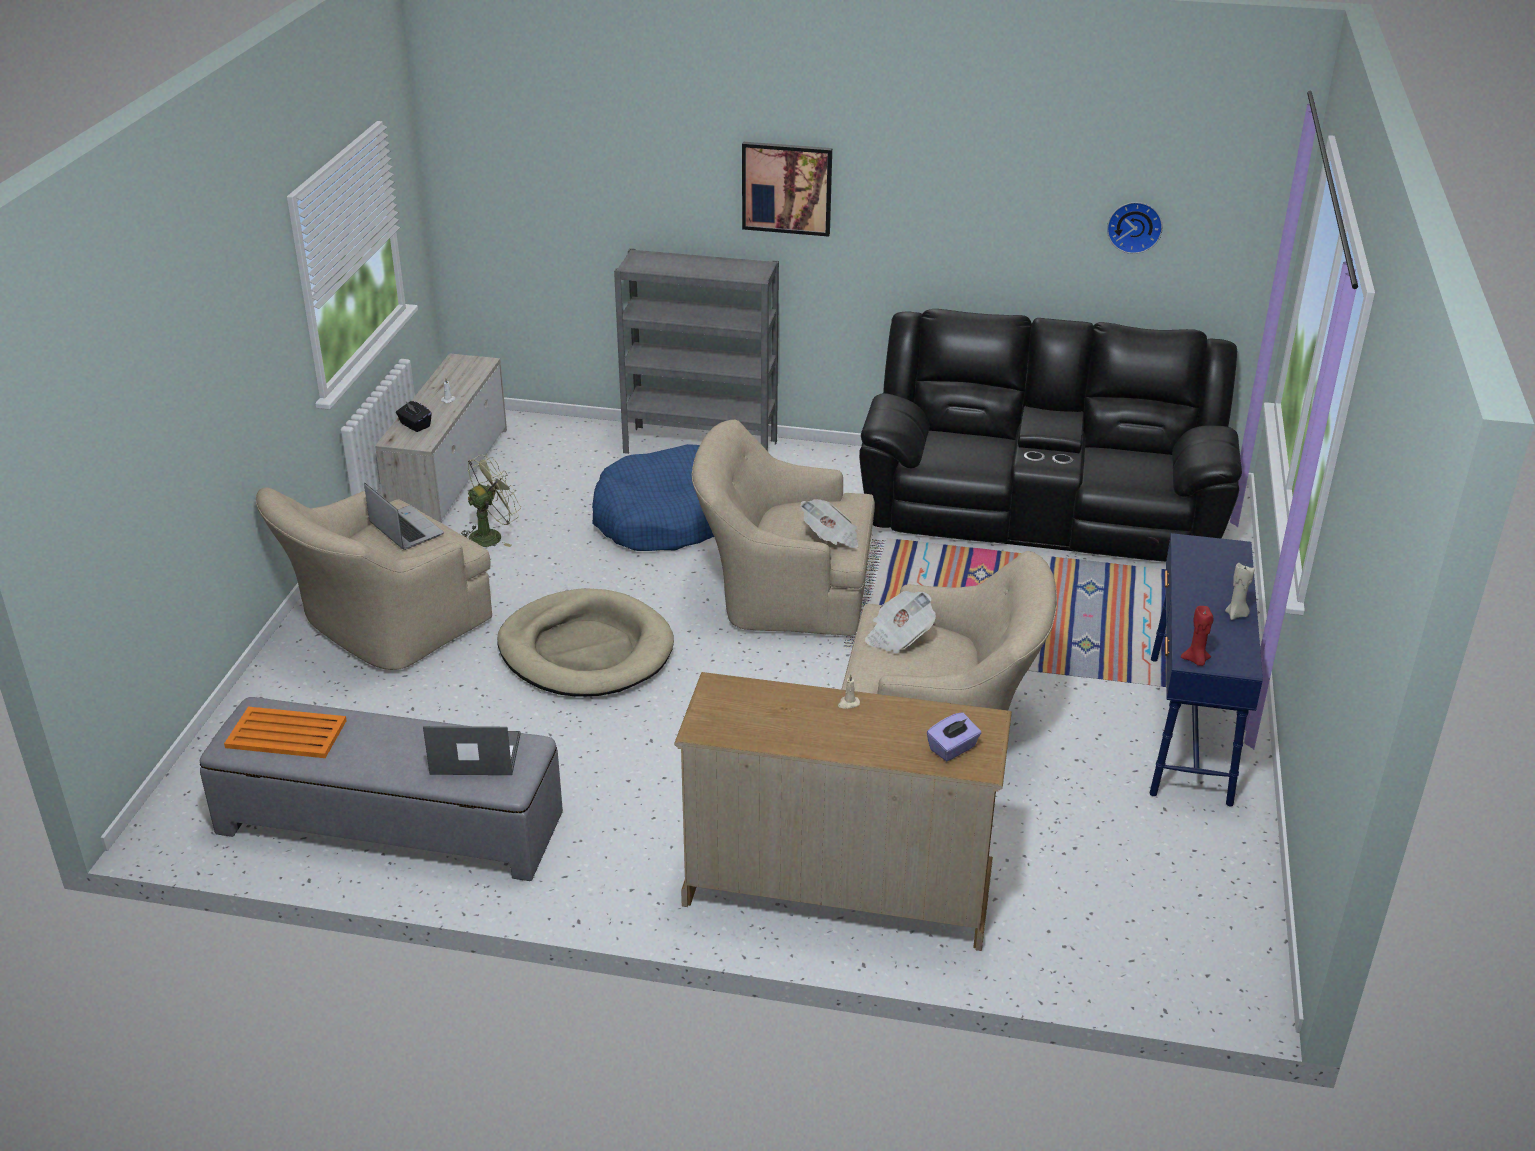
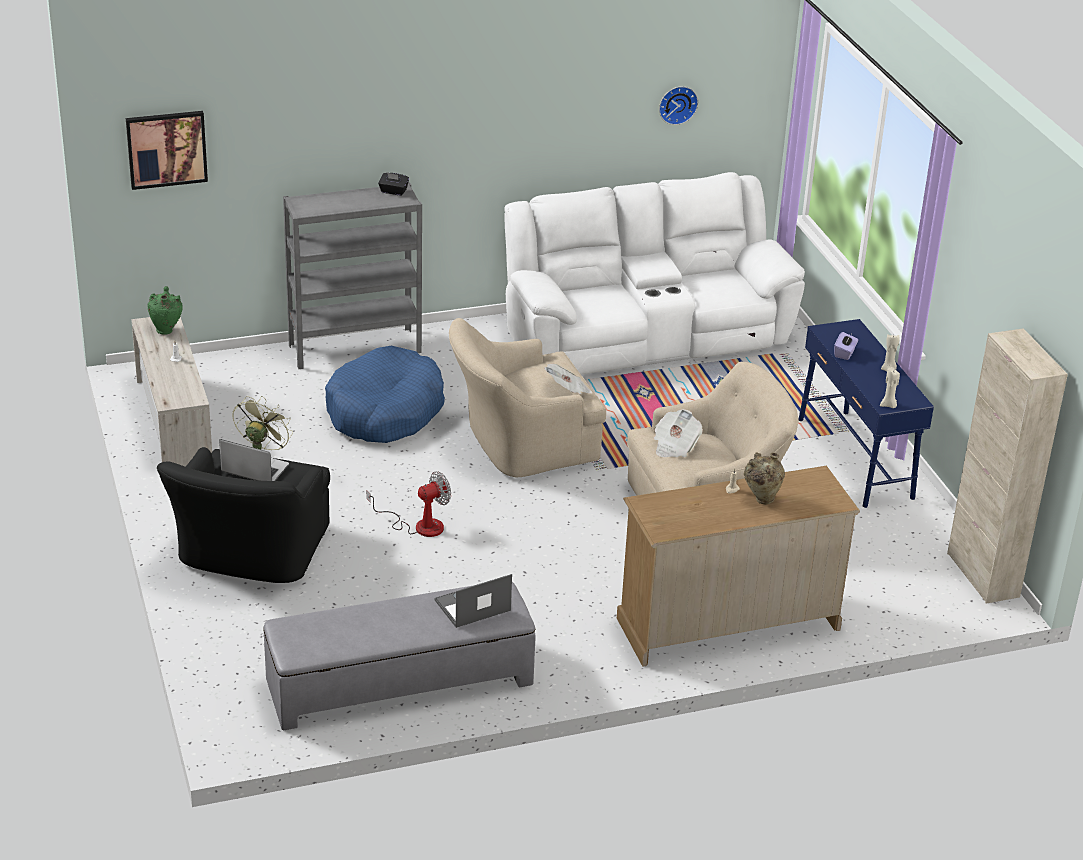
camera: 30 degrees left, 0 degrees up
(287, 734) = (328, 634): orange tray -> none
(384, 627) = (250, 554): beige armchair -> black armchair
(415, 425) = (172, 386): black tissue box -> black tissue box (393, 191)
(470, 371) = (166, 330): none -> green vase
(586, 650) = (419, 525): beige dog bed -> fan
(787, 188) = (412, 123): picture -> picture (166, 149)
(875, 728) = (761, 499): none -> beige vase
(953, 749) = (815, 497): purple tissue box -> purple tissue box (845, 353)
(1041, 510) = (645, 333): black sofa -> white sofa
(1196, 660) = (888, 405): red candle -> beige candle
(1253, 944) = (982, 575): none -> beige cabinet

